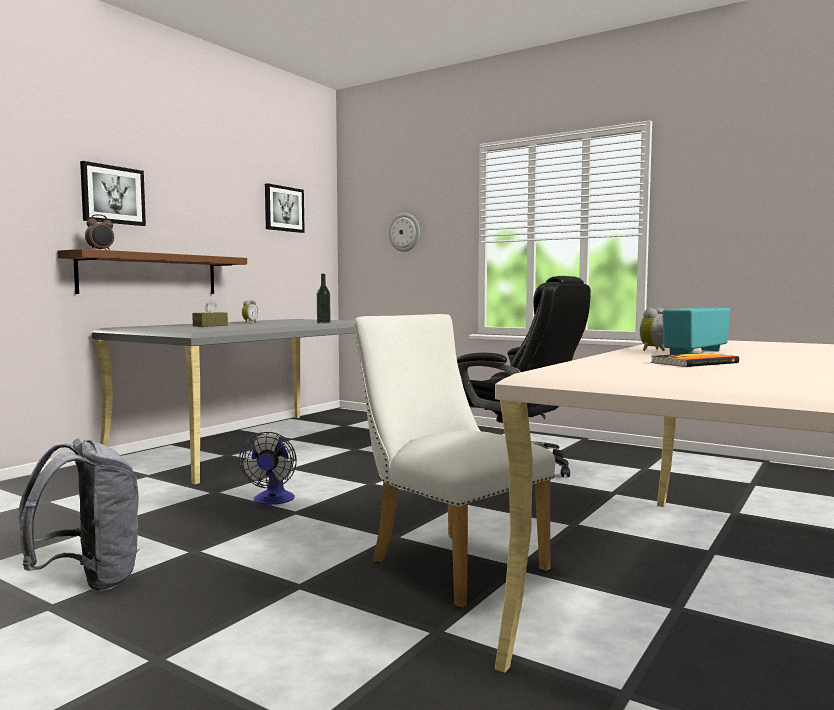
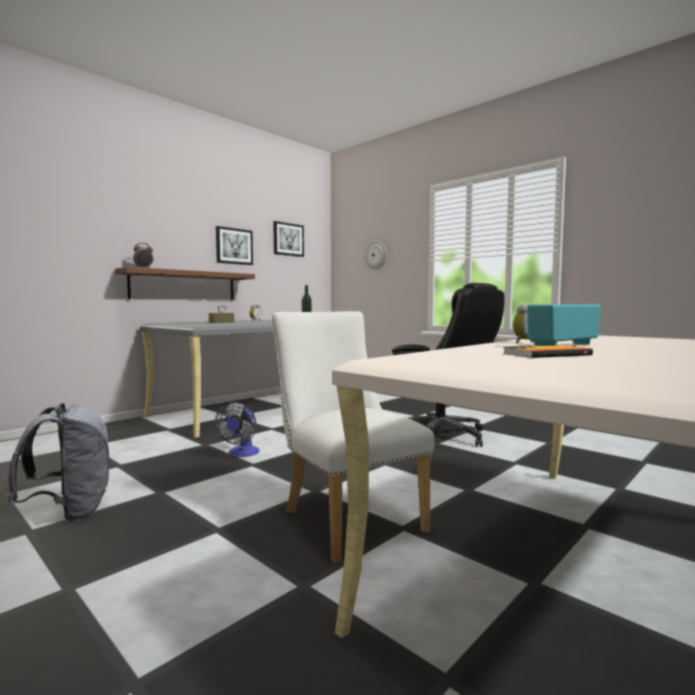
camera: 10 degrees right, 0 degrees up
(112, 195) = (156, 229): picture -> picture (234, 246)

